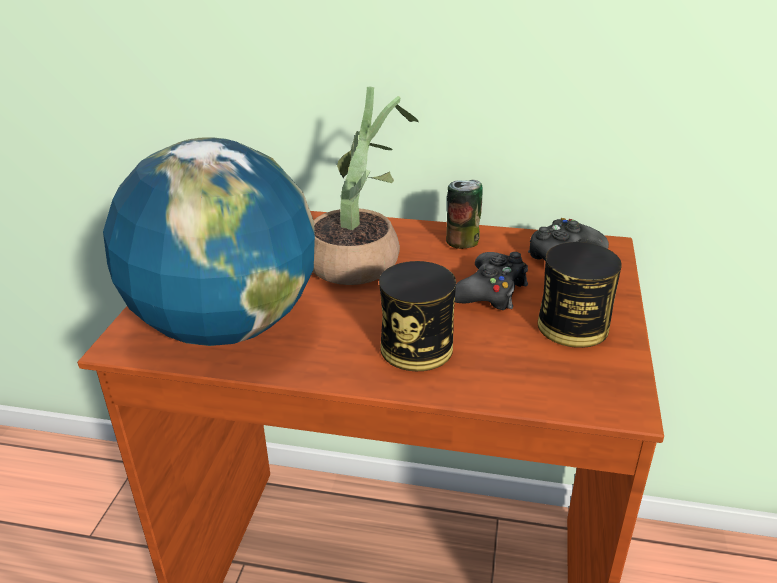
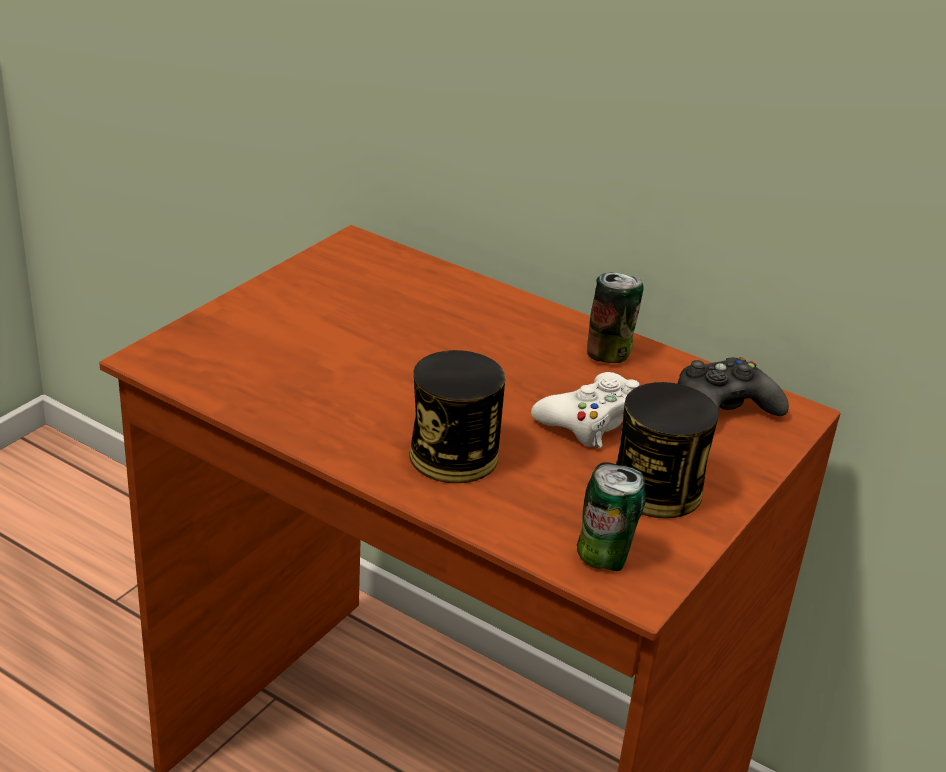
camera: 20 degrees right, 0 degrees up
(226, 325) = (266, 369): globe -> none
(360, 259) = (468, 339): potted plant -> none
(490, 291) = (592, 421): black game controller -> white game controller
(582, 390) = (604, 558): none -> can

